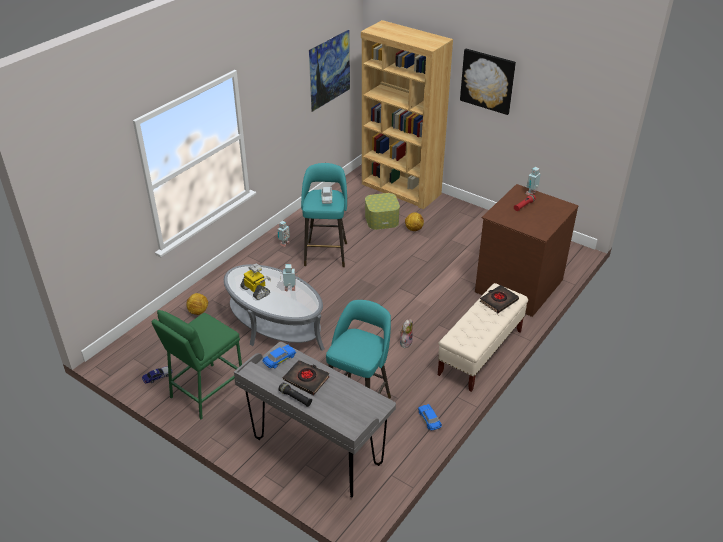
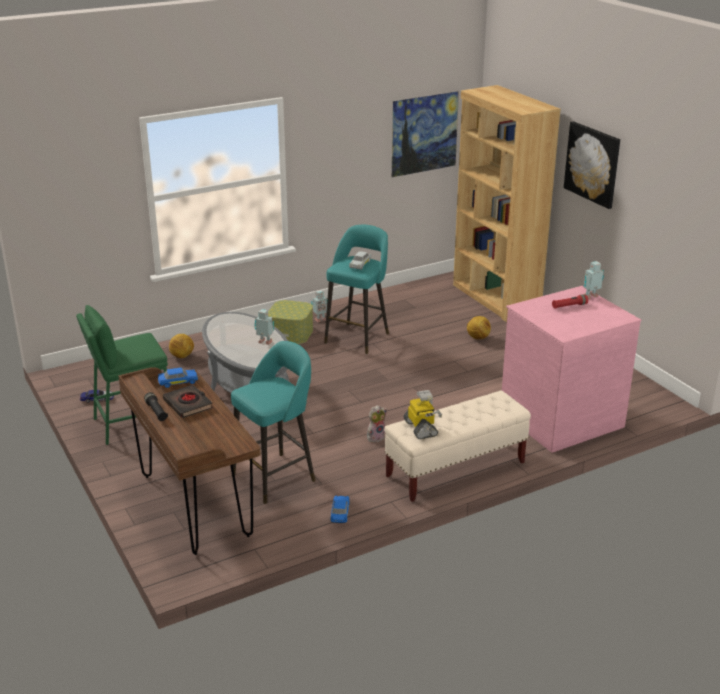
camera: 25 degrees right, 10 degrees down
(256, 291) = (229, 336): toy robot -> toy robot (421, 428)
(317, 452) = (194, 506): grey desk -> brown desk
(381, 219) = (448, 321): storage box -> storage box (291, 333)
(498, 301) = (489, 406): black book -> none
(517, 285) = (560, 418): brown dresser -> pink dresser

